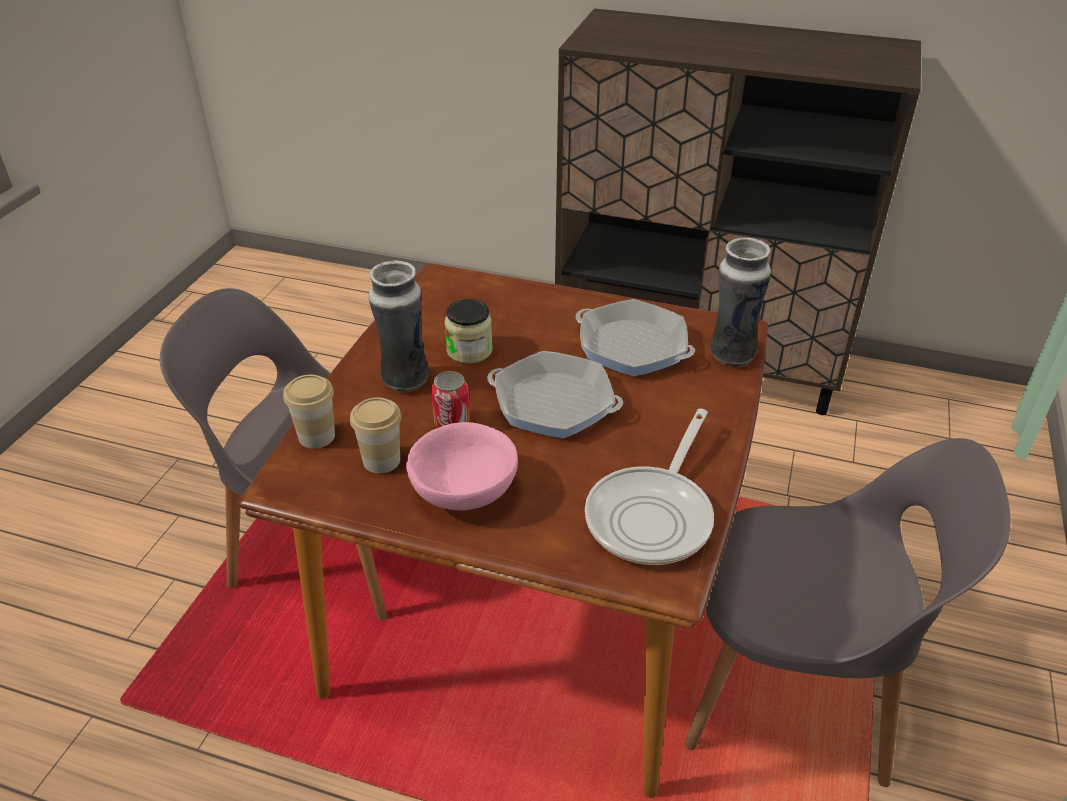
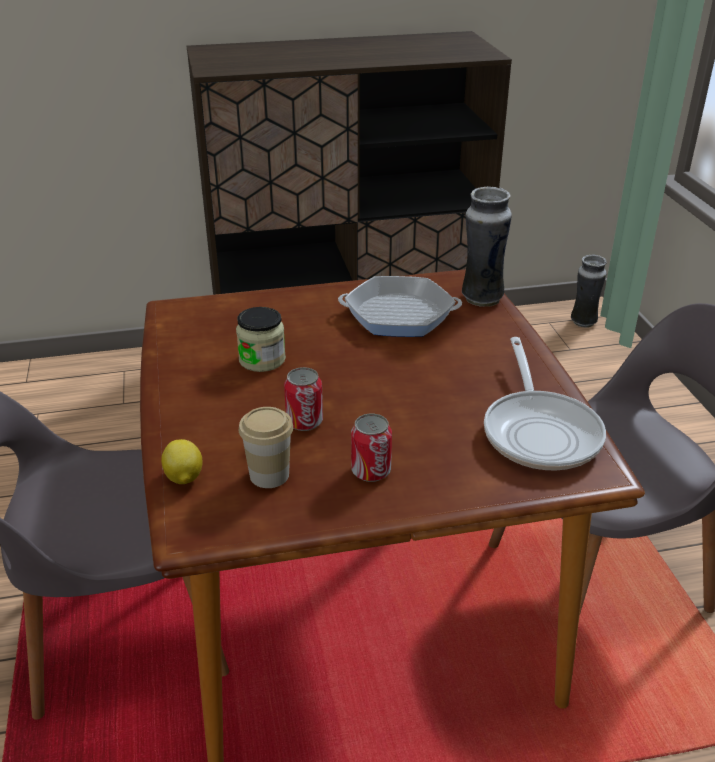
camera: 30 degrees left, 5 degrees down
(316, 436) = (183, 478): cup -> lemon
(404, 381) = (225, 403): vase -> vase (583, 322)
(465, 491) = (371, 471): pink bowl -> can
(553, 403) = (378, 377): frying pan -> none

